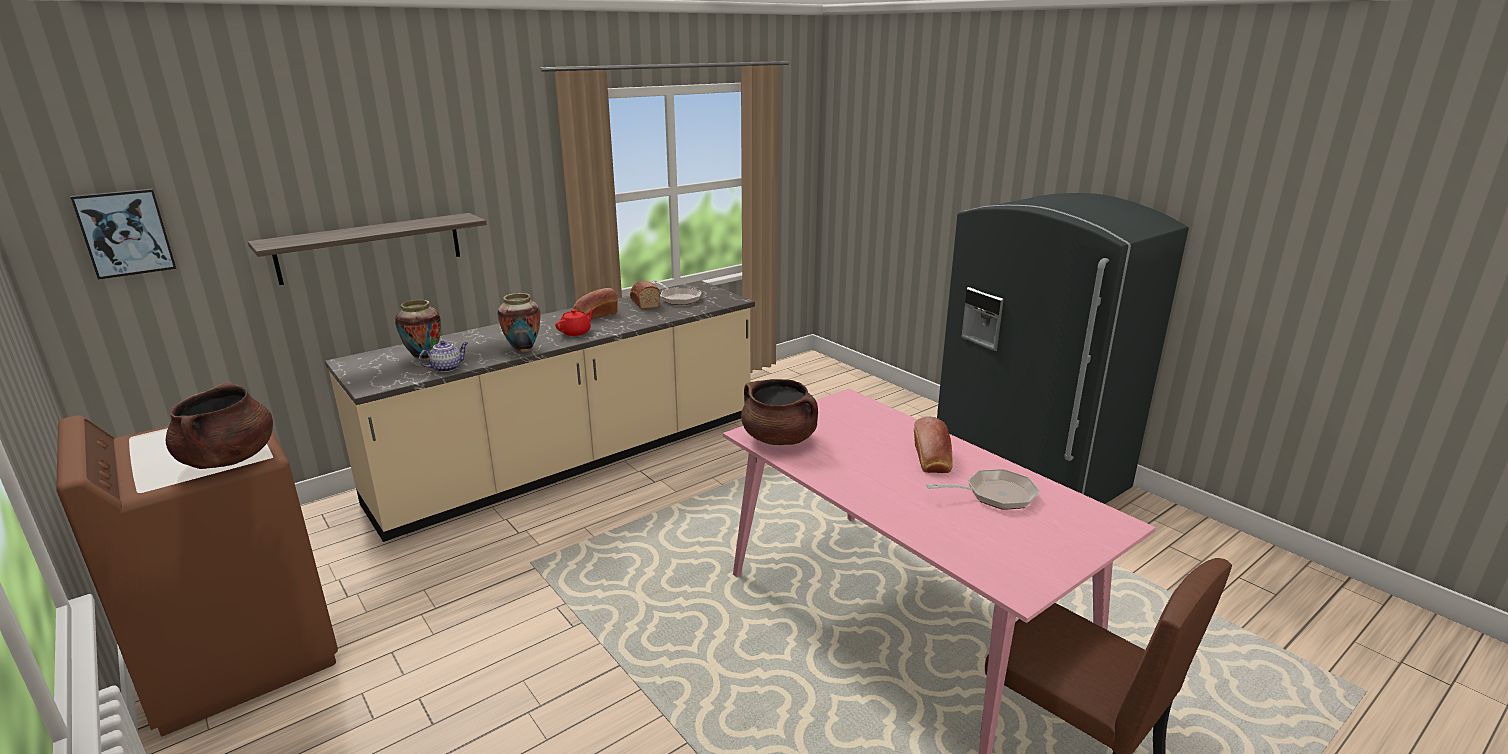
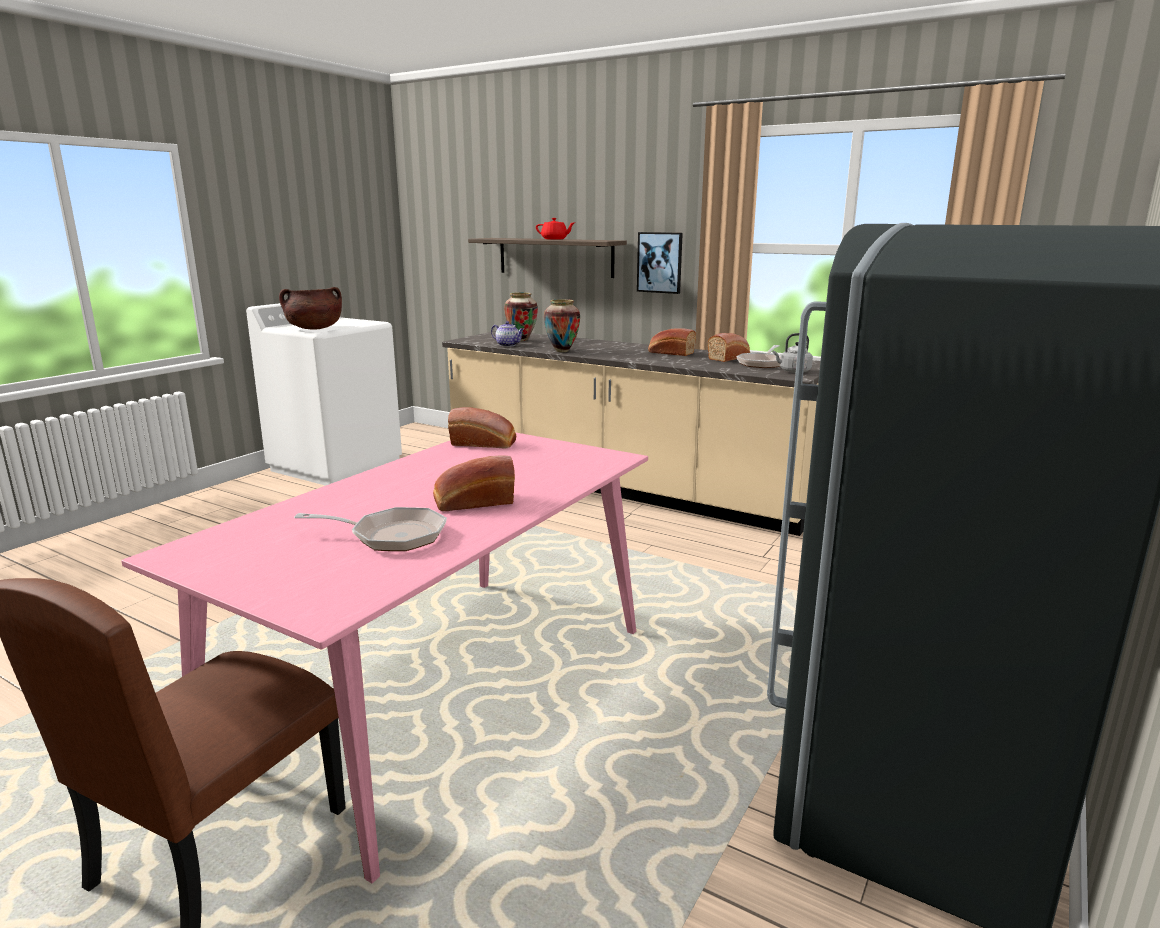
camera: 70 degrees right, 5 degrees down
(125, 233) = (441, 222): picture -> picture (660, 262)
(240, 655) = (337, 466): brown washing machine -> white washing machine
(576, 332) = (620, 354): red teapot -> red teapot (555, 239)
(717, 297) = (793, 371): none -> grey kettle
(779, 439) = (485, 443): brown cooking pot -> bread
(994, 495) = (391, 536): frying pan -> frying pan turned 60 degrees counterclockwise

